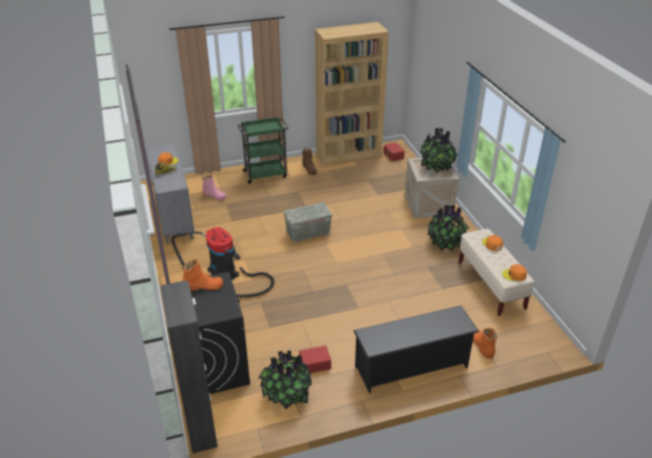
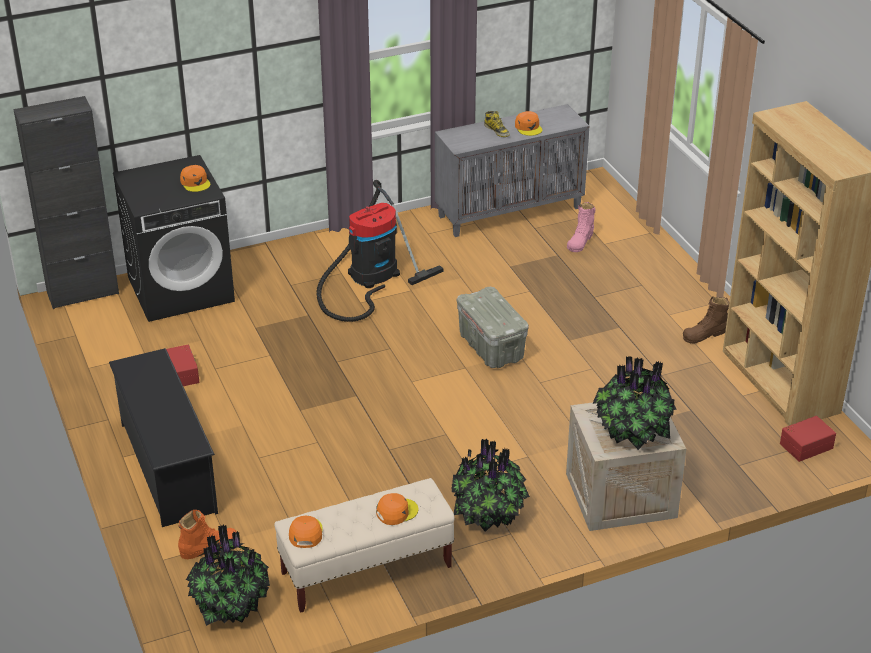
camera: 85 degrees right, 0 degrees up
(203, 286) = (195, 182): orange boot -> orange cap
(266, 174) = (667, 286): green cart -> none
(286, 395) = (125, 353): potted plant -> potted plant (230, 604)

